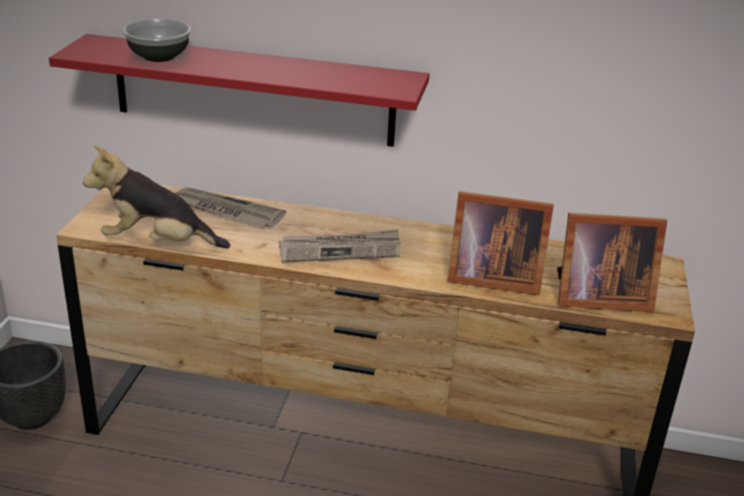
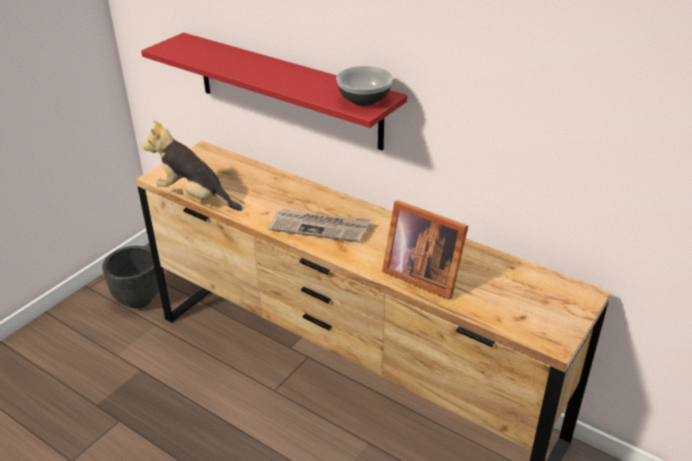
camera: 25 degrees right, 5 degrees up
(159, 56) = (214, 57): bowl -> bowl (364, 99)
(225, 211) = (259, 180): newspaper -> none
(597, 297) = (500, 312): picture frame -> none

